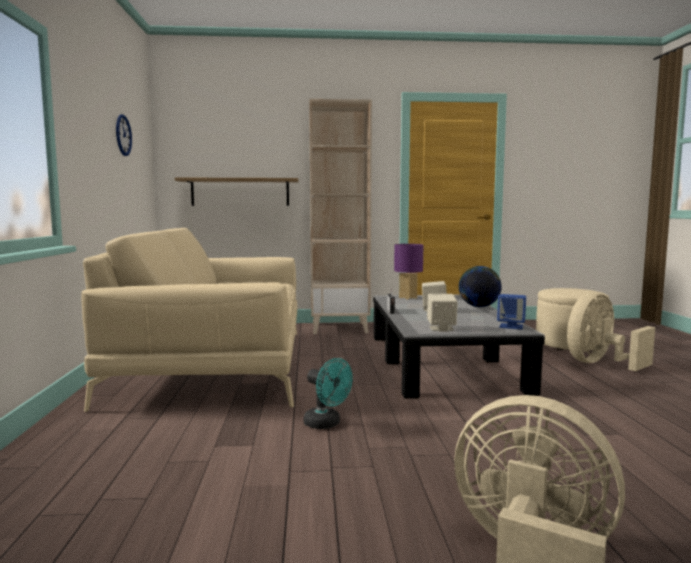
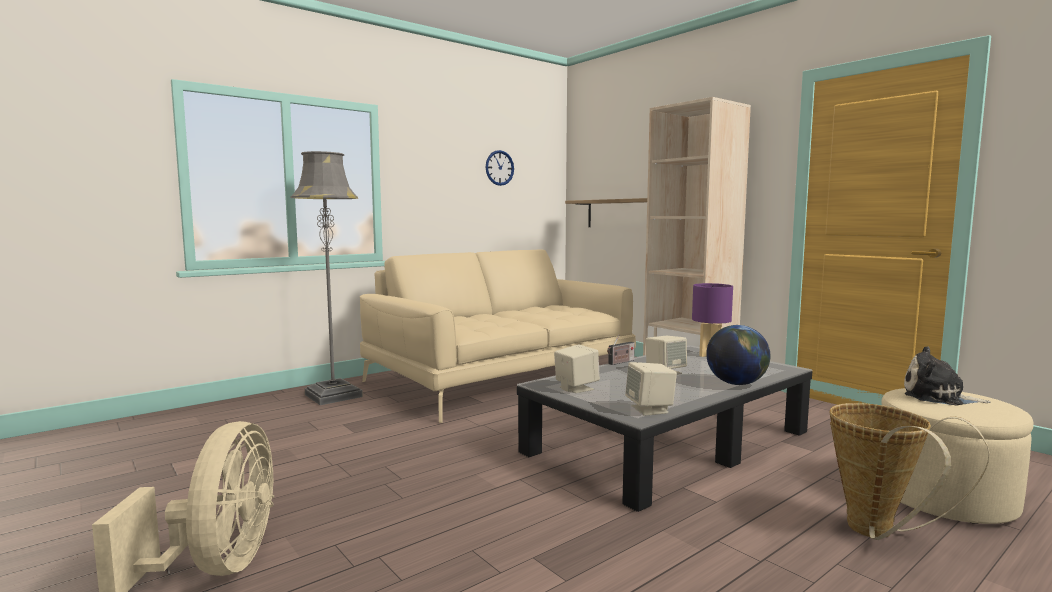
camera: 55 degrees right, 0 degrees up
(99, 434) = (333, 395): none -> grey floor lamp
(327, 424) = (417, 441): turquoise fan -> none
(511, 326) = (650, 409): blue speaker -> beige speaker
(564, 291) = (937, 397): none -> plush toy
(599, 364) = (879, 534): beige fan -> basket

